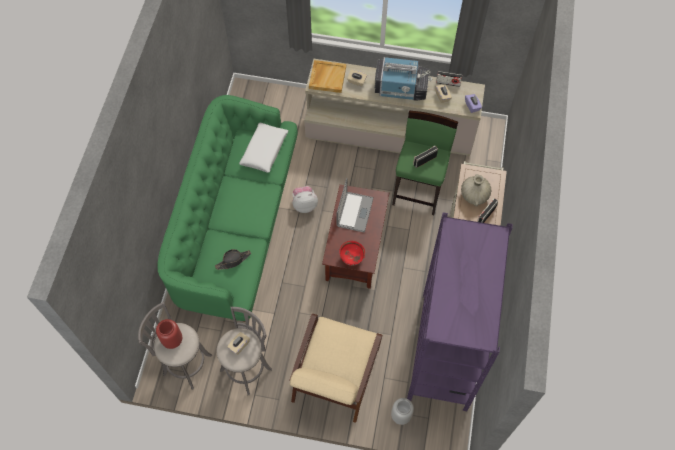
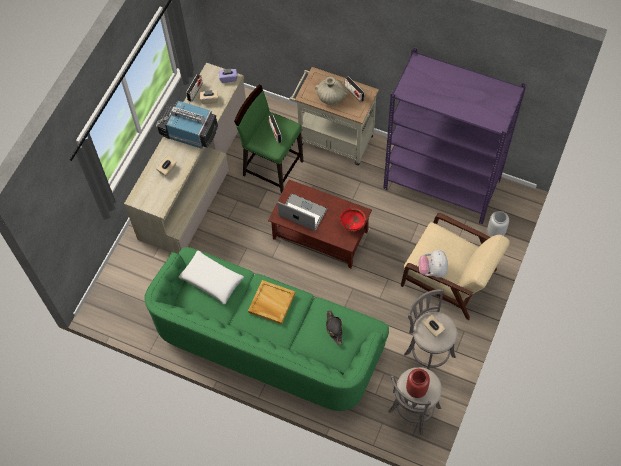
camera: 75 degrees left, 0 degrees up
(304, 205) = (261, 272): plush toy -> plush toy (432, 270)
(327, 77) = (153, 195): beige tray -> beige tray (271, 303)
(401, 88) = (188, 132): television -> television turned 90 degrees counterclockwise

